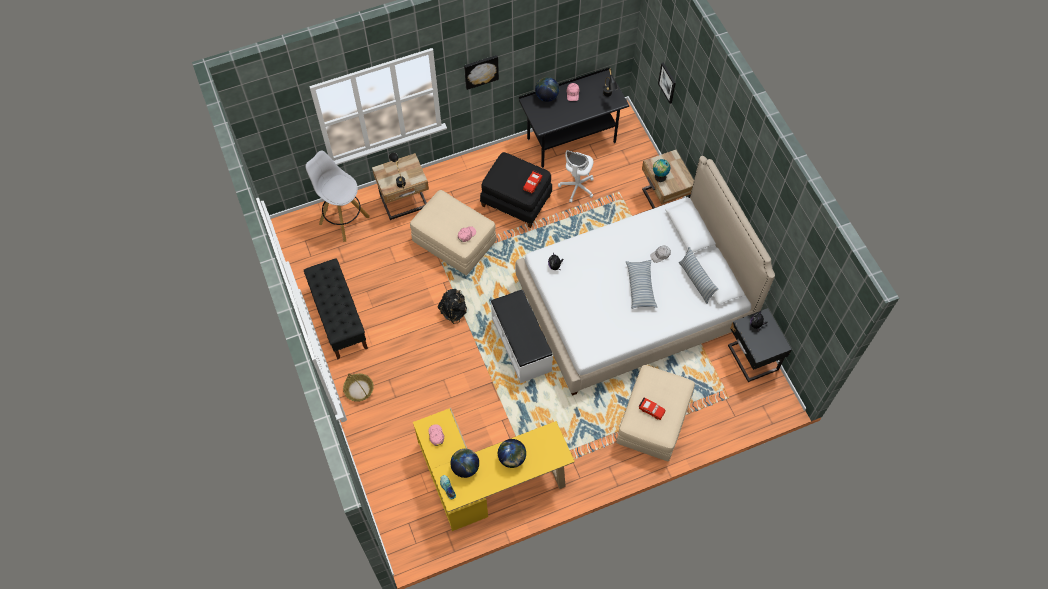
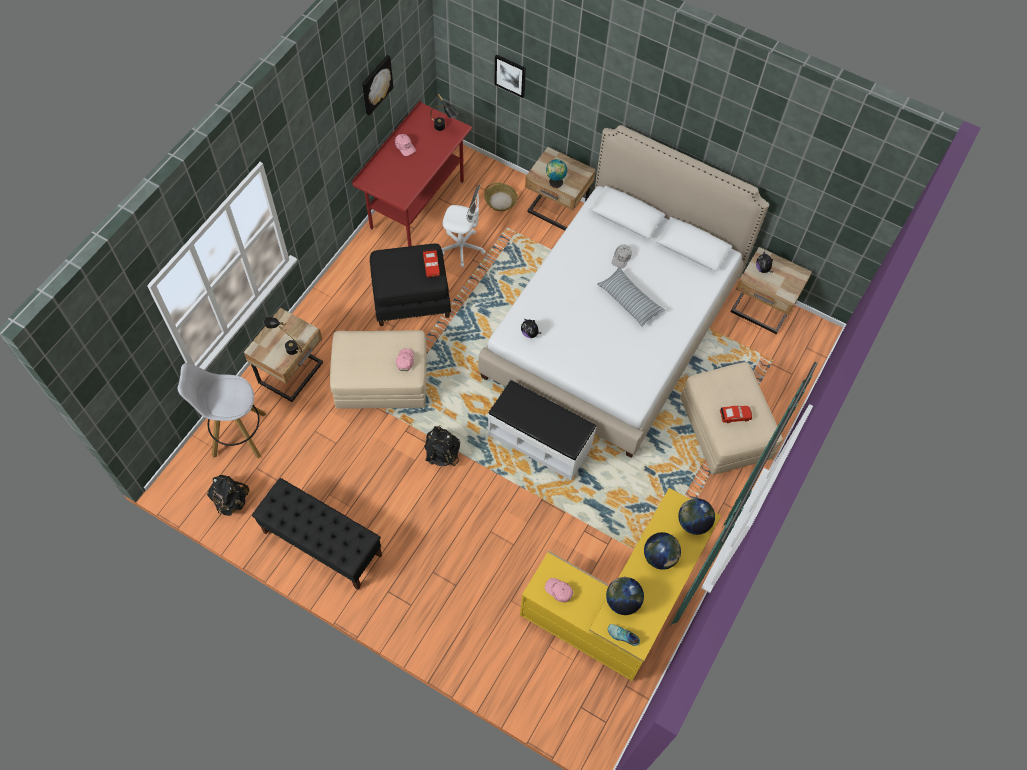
camera: 40 degrees left, 0 degrees up
(308, 257) = (231, 501): none -> black backpack
(359, 389) = (409, 605): basket -> basket (500, 201)
(481, 71) = (311, 167): picture -> picture (376, 84)
(547, 97) = (380, 165): globe -> globe (693, 522)
(571, 141) = (417, 205): black desk -> red desk
(577, 187) = (462, 248): white office chair -> white office chair turned 60 degrees counterclockwise
(696, 281) = (675, 262): pillow -> none
(751, 359) = (760, 310): black nightstand -> beige nightstand

